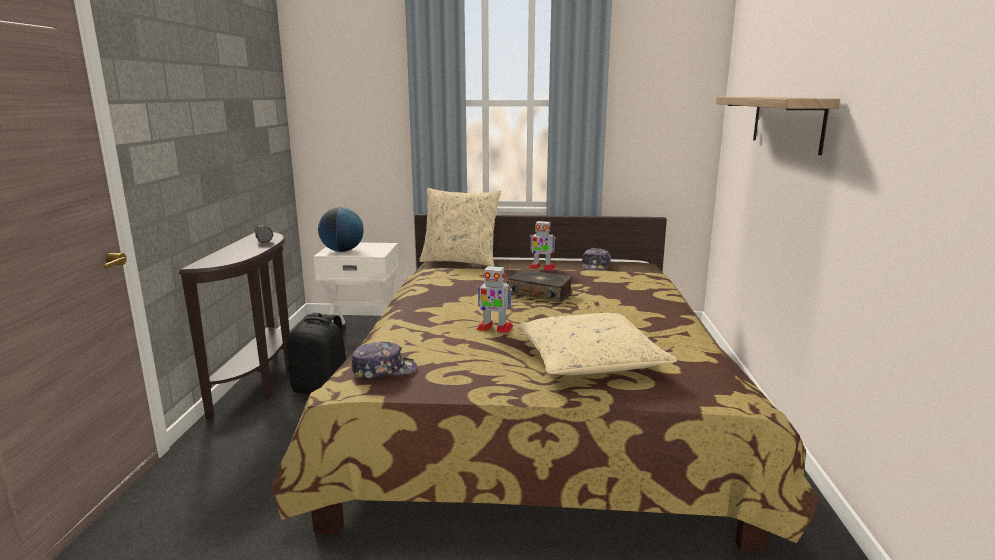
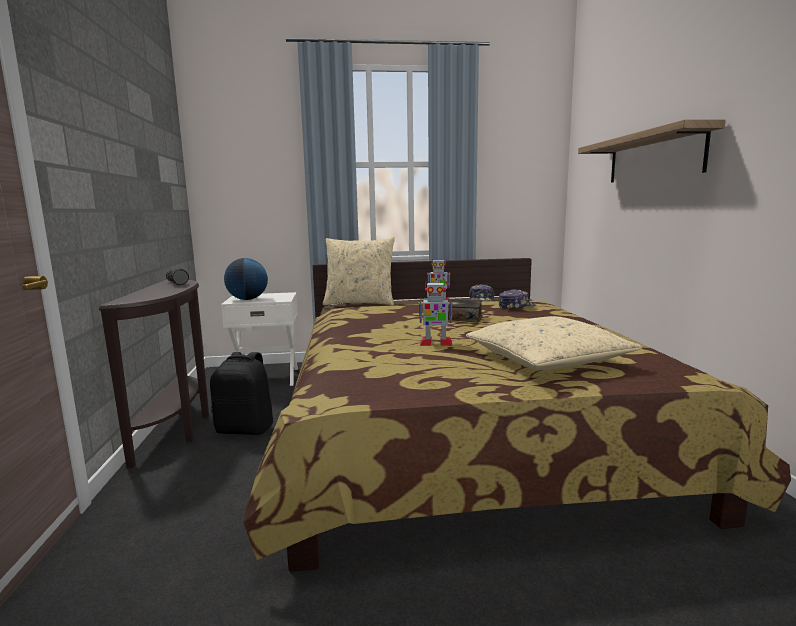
camera: 10 degrees left, 5 degrees down
(384, 370) = (353, 383): cap -> cap (516, 307)

